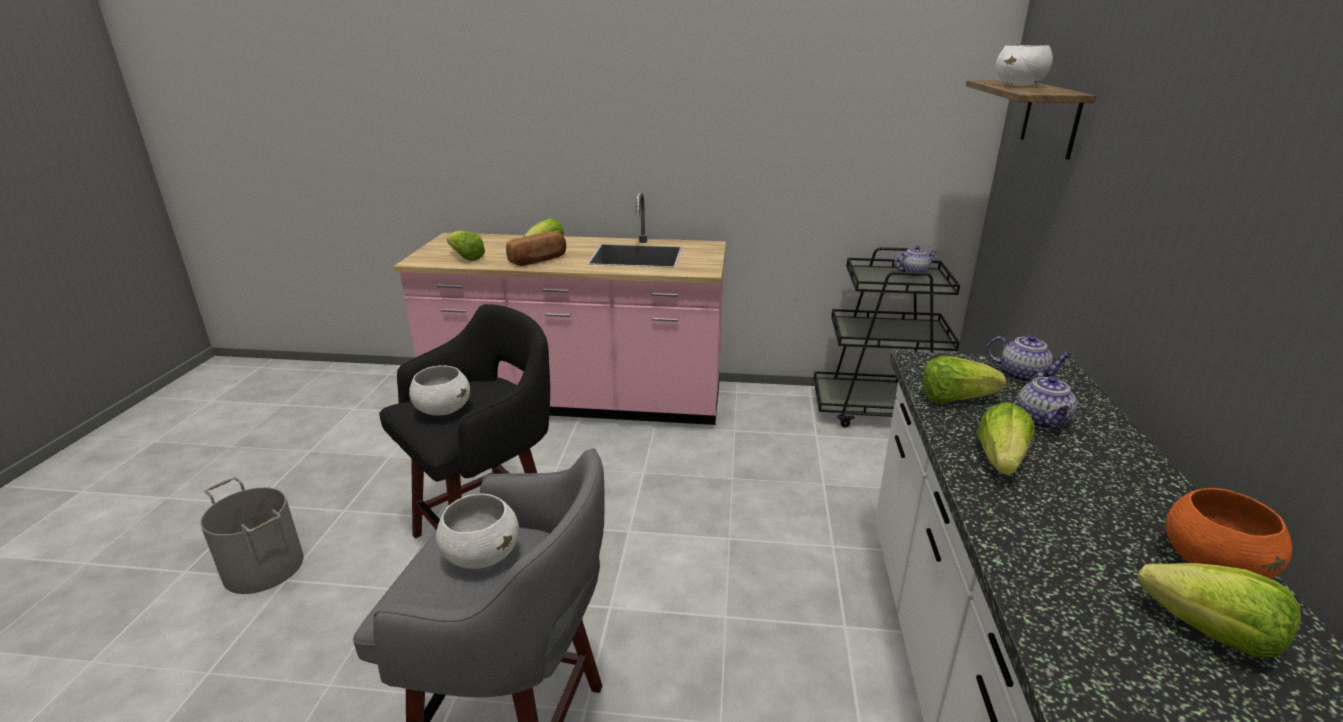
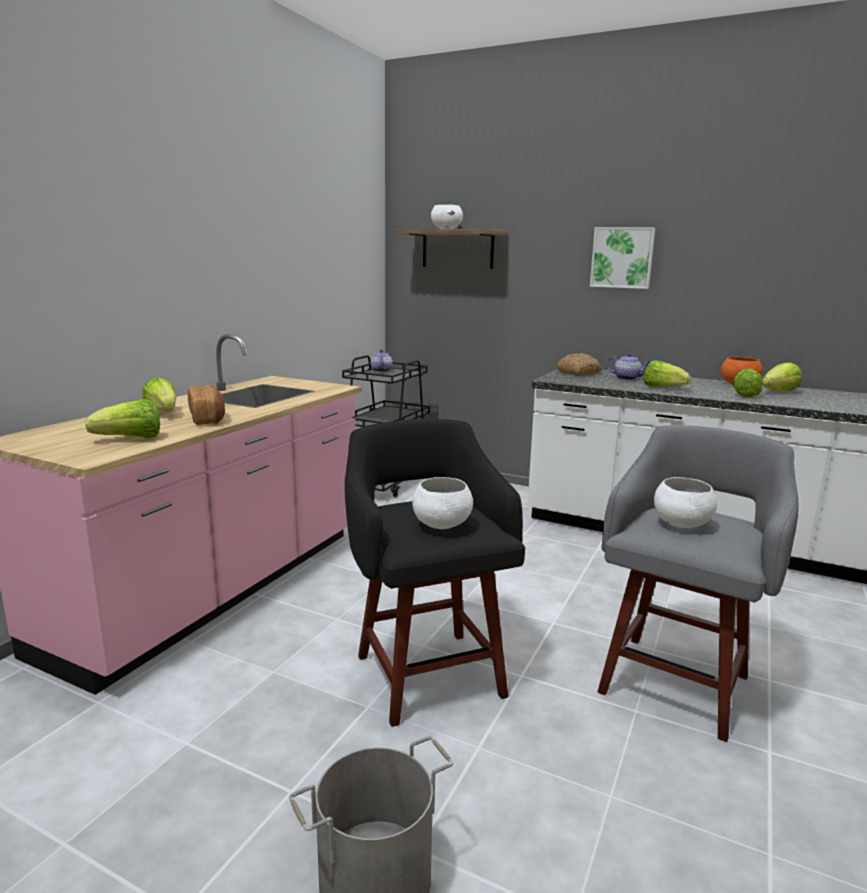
camera: 70 degrees left, 10 degrees down
(954, 399) = (599, 382): lettuce -> lettuce (745, 394)
(1023, 375) = (578, 372): teapot -> bread
(1204, 182) = (622, 257): none -> picture

